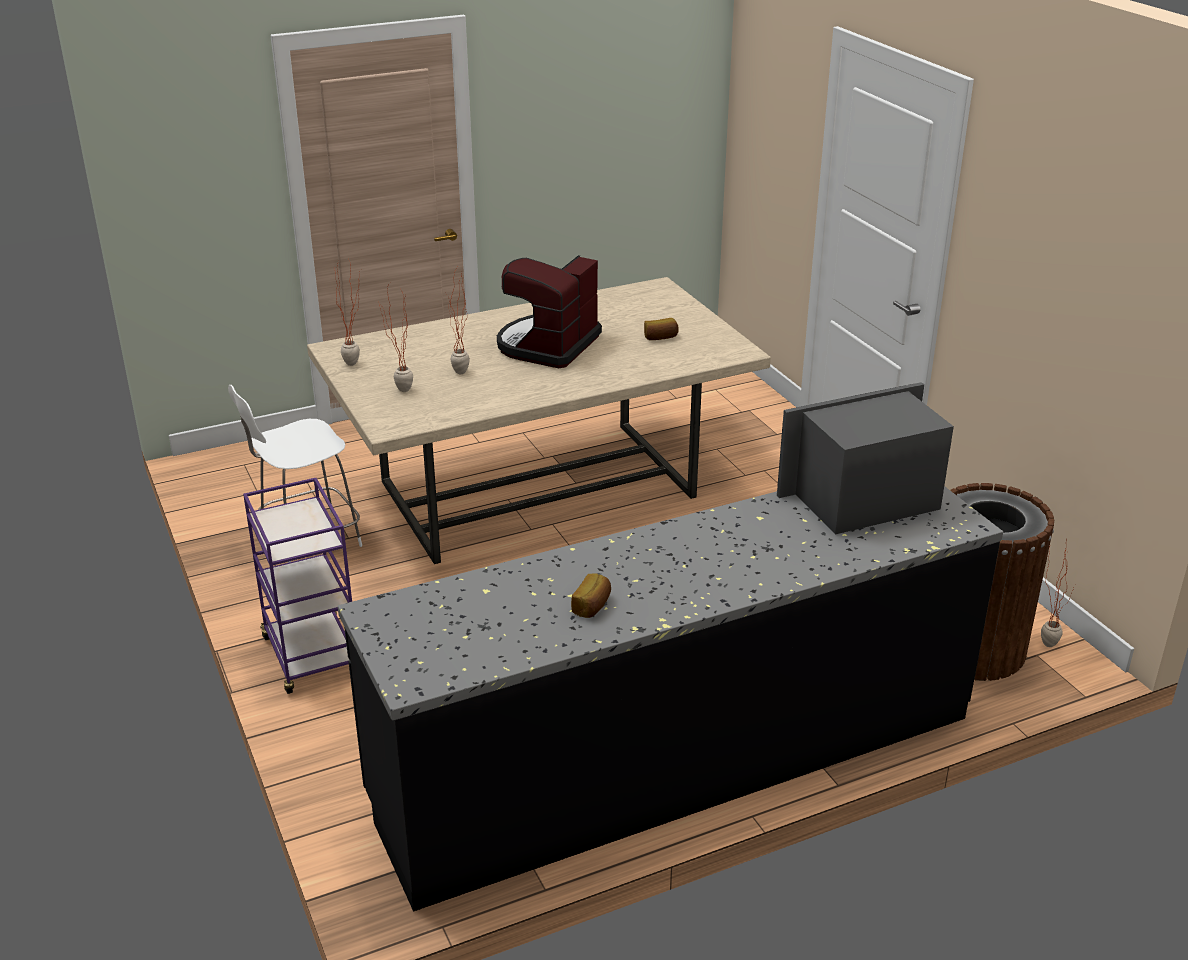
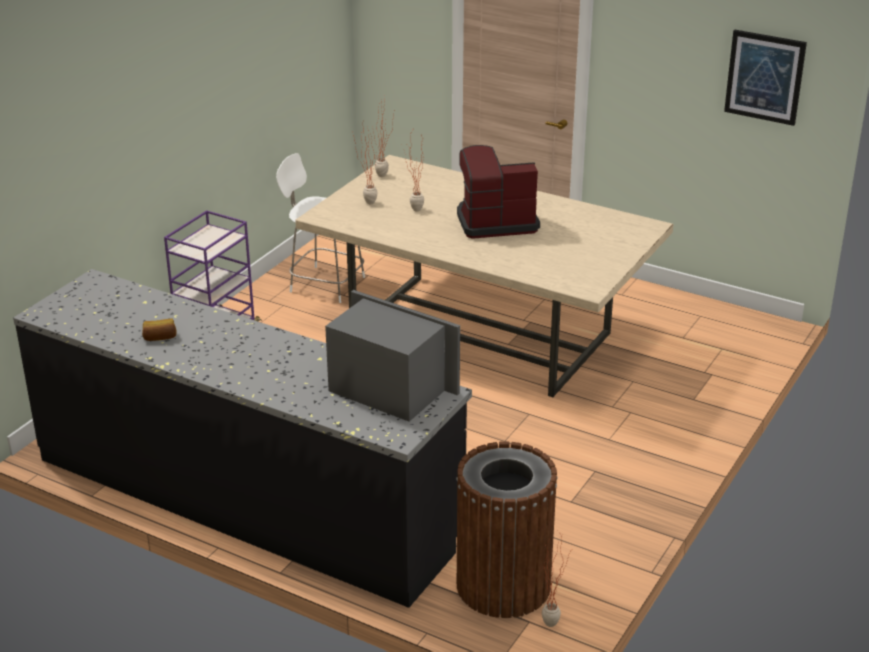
camera: 55 degrees right, 0 degrees up
(660, 337) = (566, 254): bread -> none
(663, 100) = (765, 77): none -> picture

